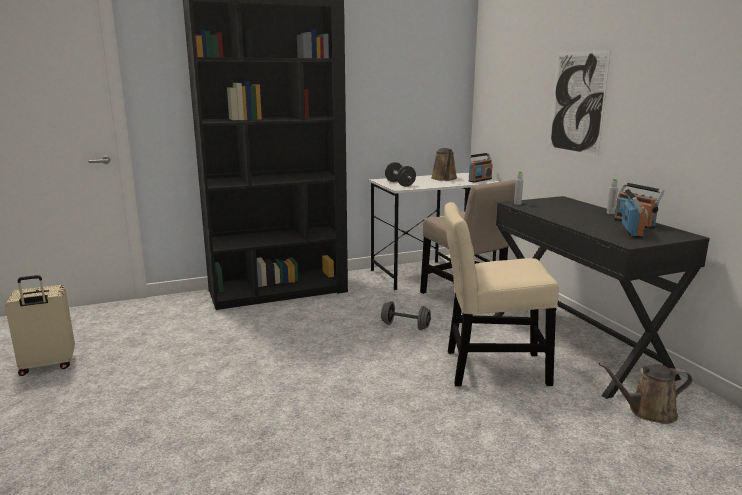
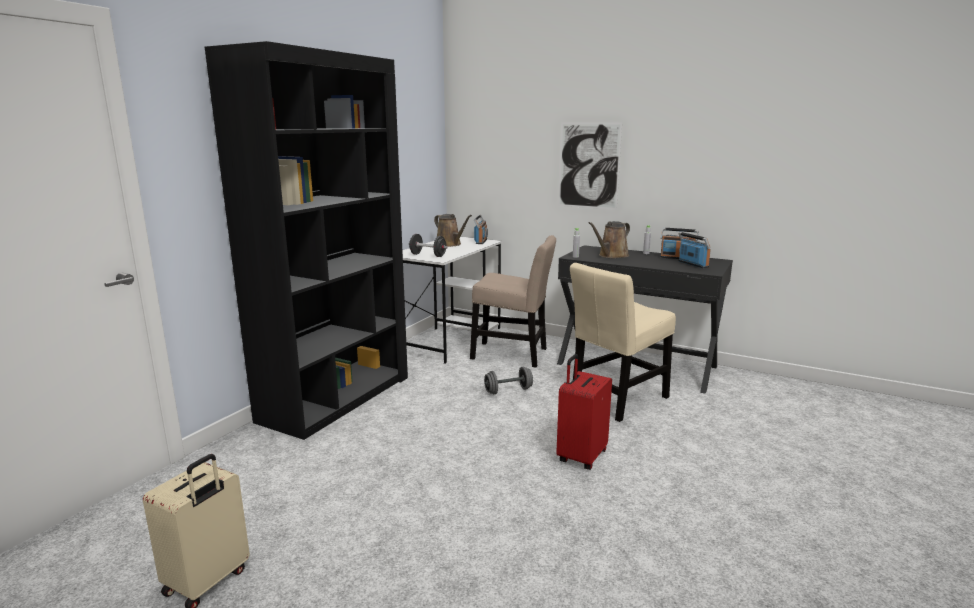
camera: 40 degrees left, 0 degrees up
(366, 397) = (581, 456): none -> red suitcase
(648, 412) = (734, 392): brown watering can -> brown watering can (611, 256)

